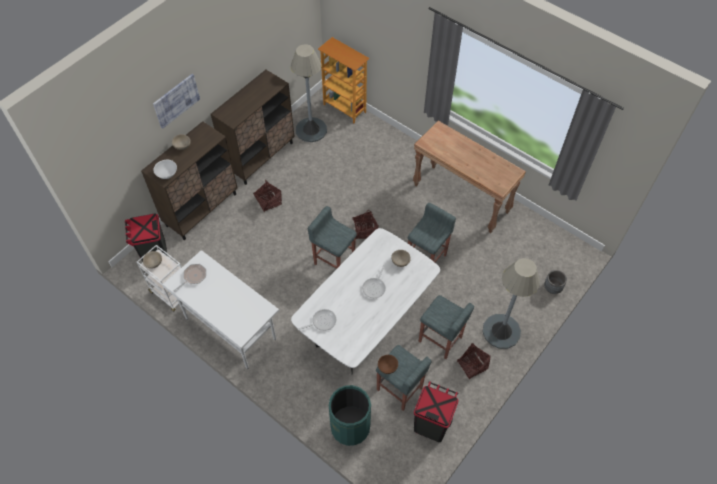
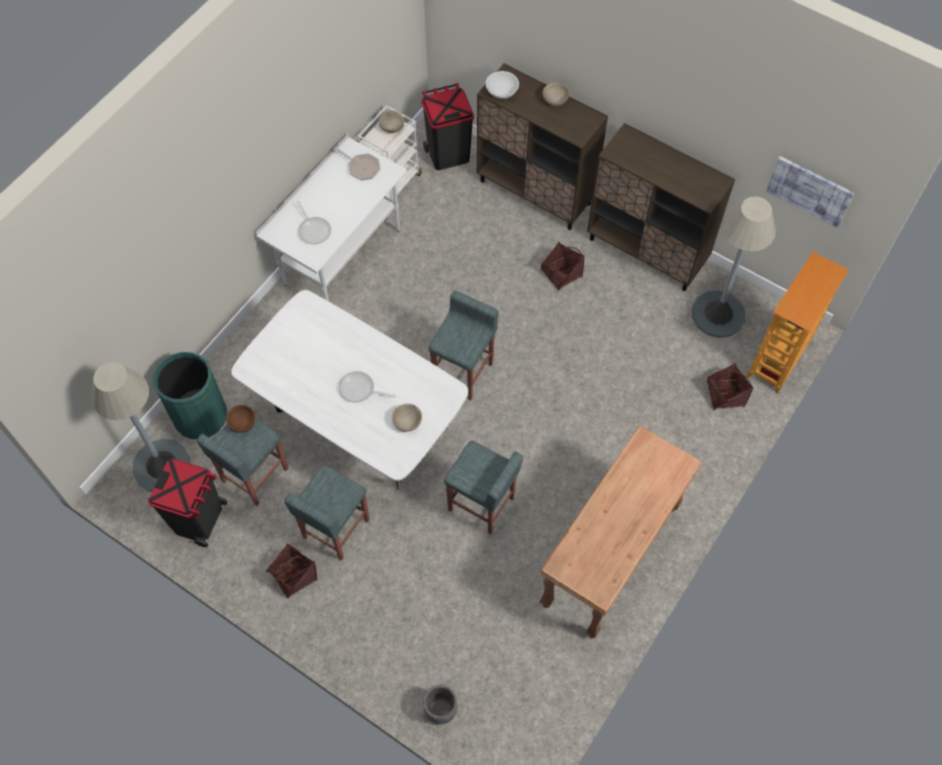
camera: 85 degrees right, 5 degrees up
(176, 100) = (588, 51): picture -> picture (809, 190)
(321, 322) = (300, 327): frying pan -> frying pan (313, 230)
(365, 231) = (523, 411): basket -> basket (725, 395)
(501, 331) = (354, 621): grey floor lamp -> grey floor lamp (162, 466)

